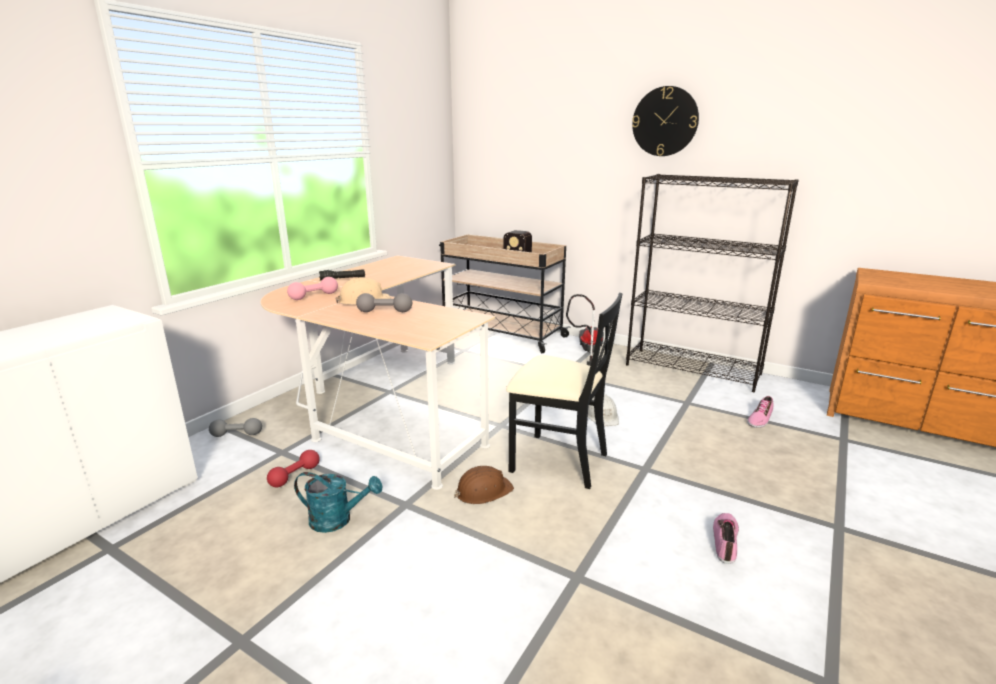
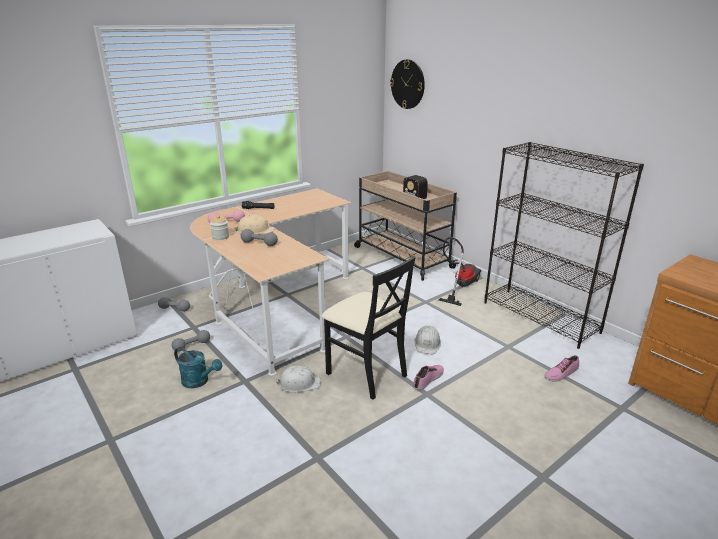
camera: 20 degrees right, 5 degrees up
(295, 476) = (192, 346): red dumbbell -> grey dumbbell
(321, 311) = (220, 237): none -> jar
(483, 491) = (299, 383): brown hard hat -> white hard hat
(665, 121) = (539, 96): wall clock -> wall clock (407, 84)
(726, 540) = (442, 462): shoe -> shoe (428, 379)

